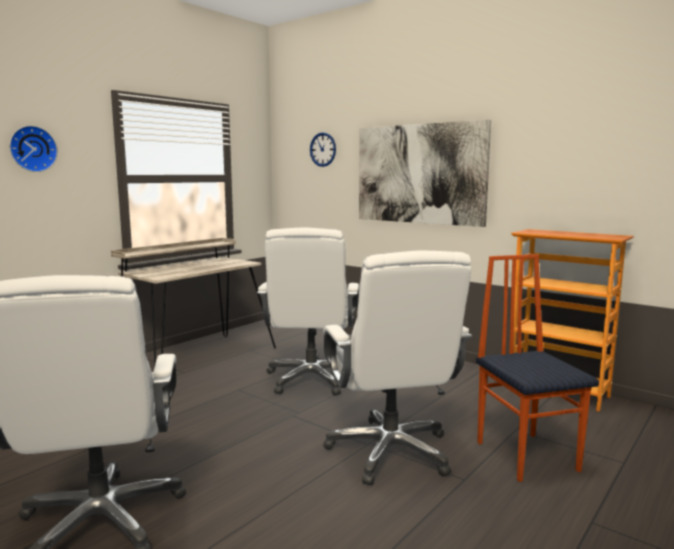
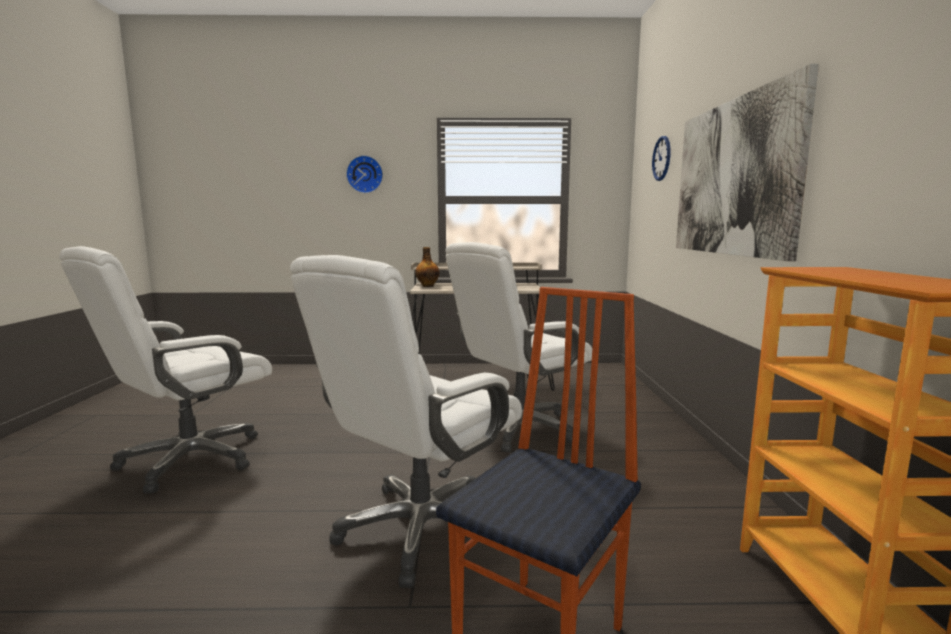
camera: 50 degrees right, 0 degrees up
(150, 273) = (427, 286): none -> bottle

